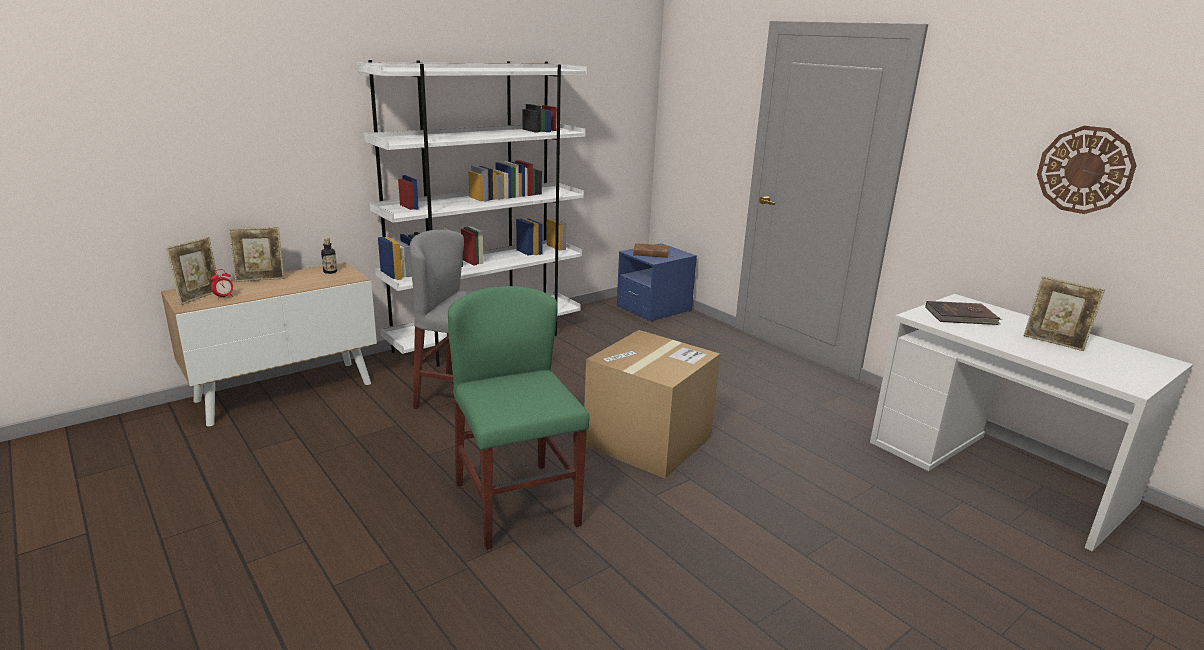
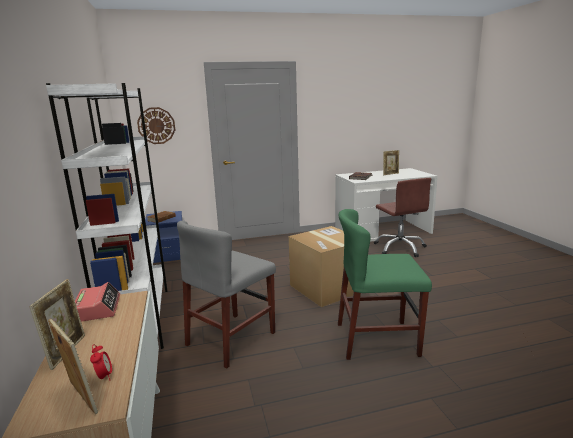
camera: 65 degrees left, 5 degrees down
(330, 272) = (98, 308): bottle -> alarm clock
(916, 503) = (400, 248): none -> brown office chair
(1085, 170) = (367, 113): wall clock -> wall clock (156, 125)

